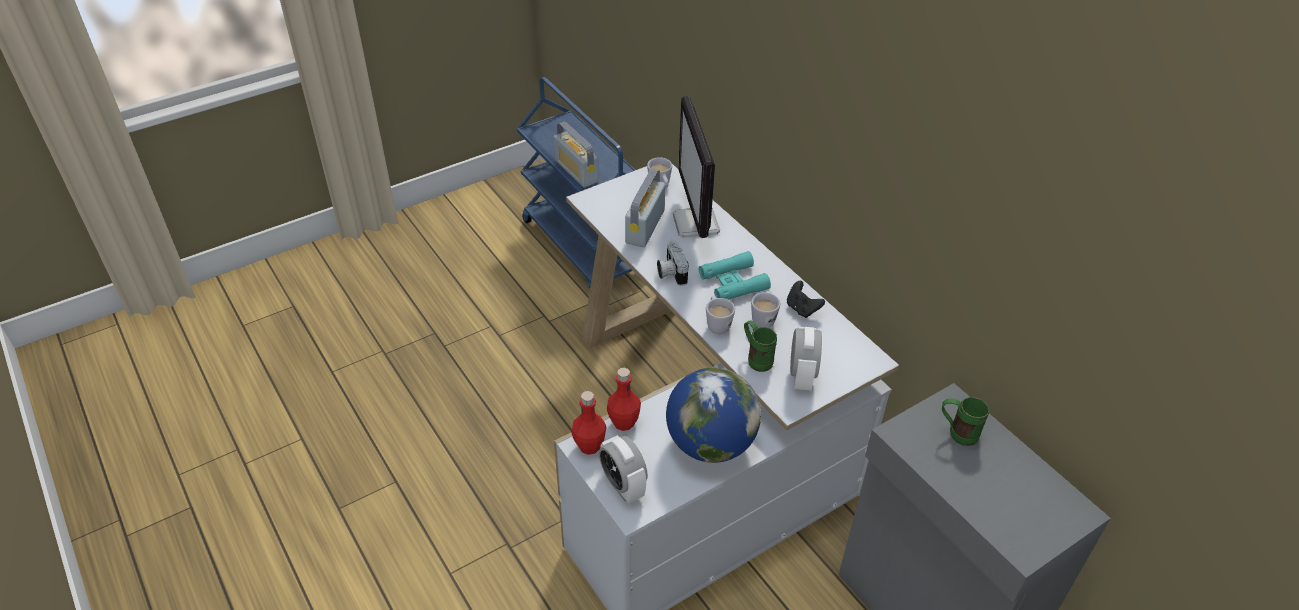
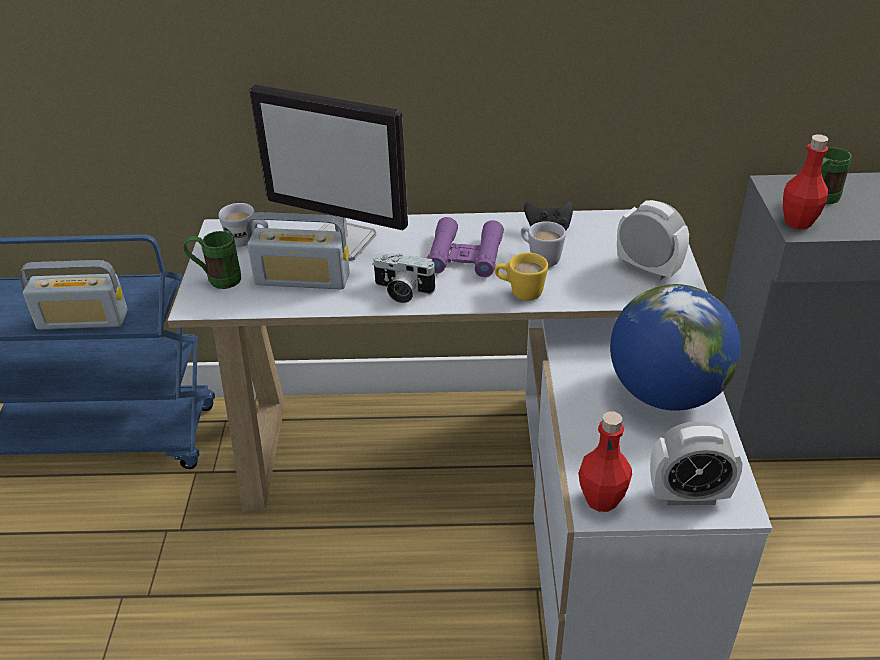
camera: 55 degrees left, 5 degrees down
(623, 422) = (583, 451): red bottle -> red bottle (798, 222)
(645, 226) = (302, 279): radio -> radio turned 45 degrees counterclockwise
(717, 323) = (519, 292): white mug -> yellow mug
(733, 283) = (465, 256): turquoise binoculars -> purple binoculars
(756, 358) = (598, 287): green mug -> green mug (217, 280)

